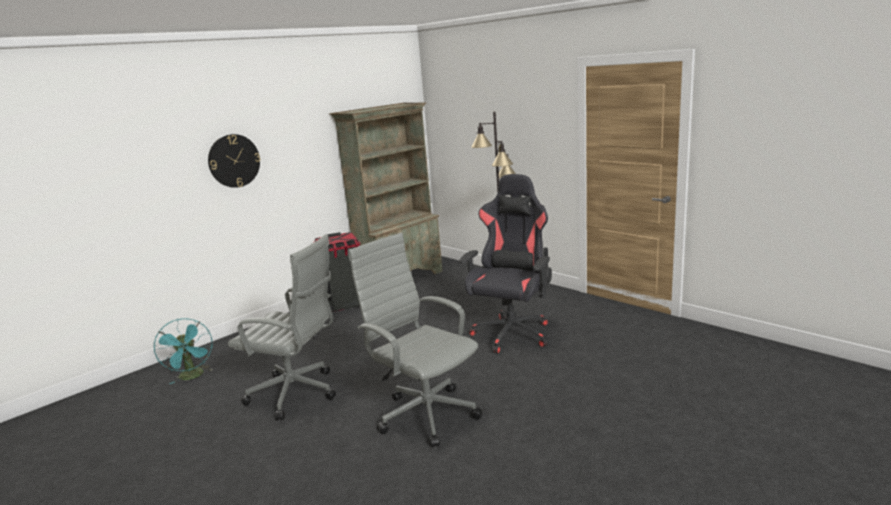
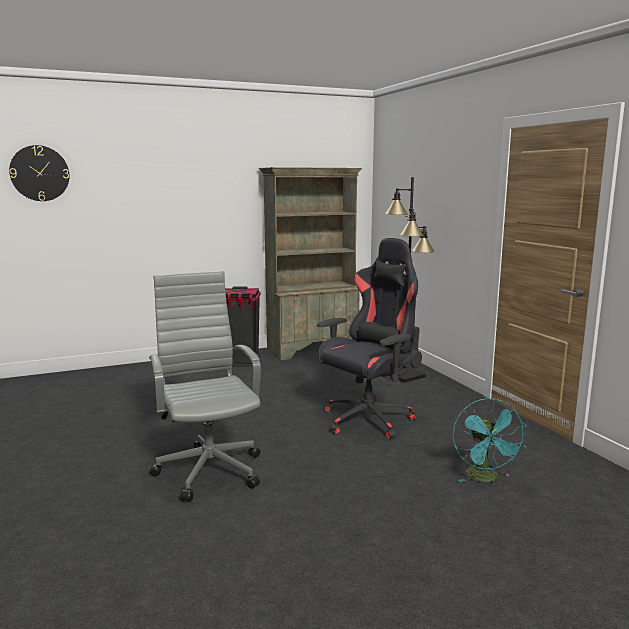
camera: 20 degrees right, 5 degrees down
(192, 376) = (62, 389): turquoise fan -> turquoise fan (485, 478)
(234, 161) = (151, 199): wall clock -> wall clock (40, 173)
(297, 394) = (122, 423): grey office chair -> none

